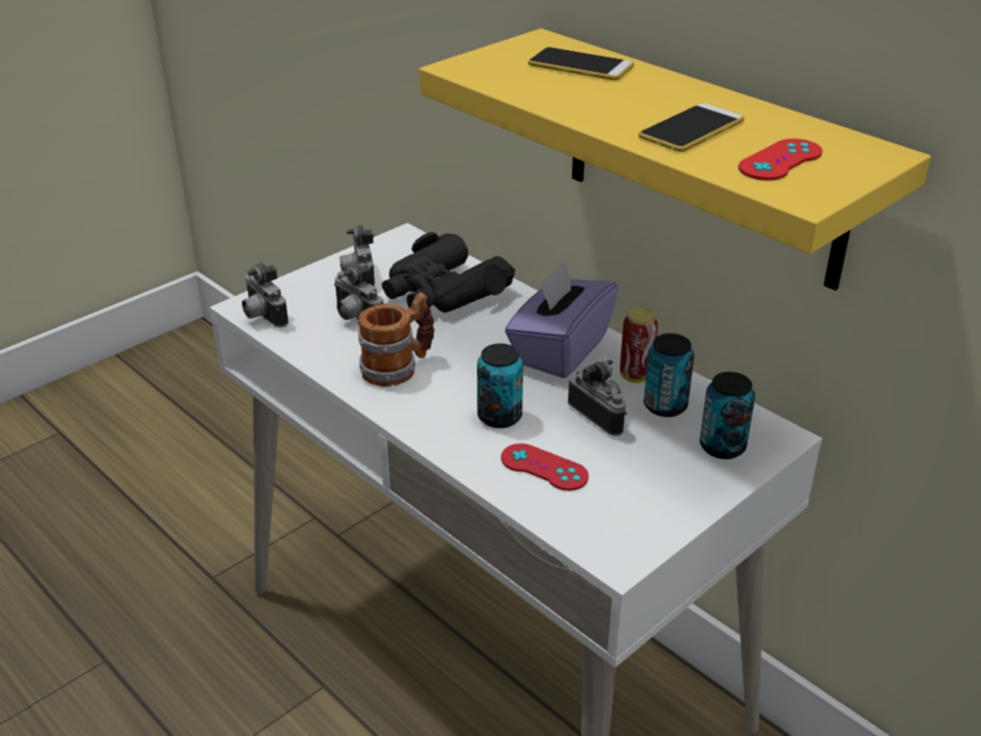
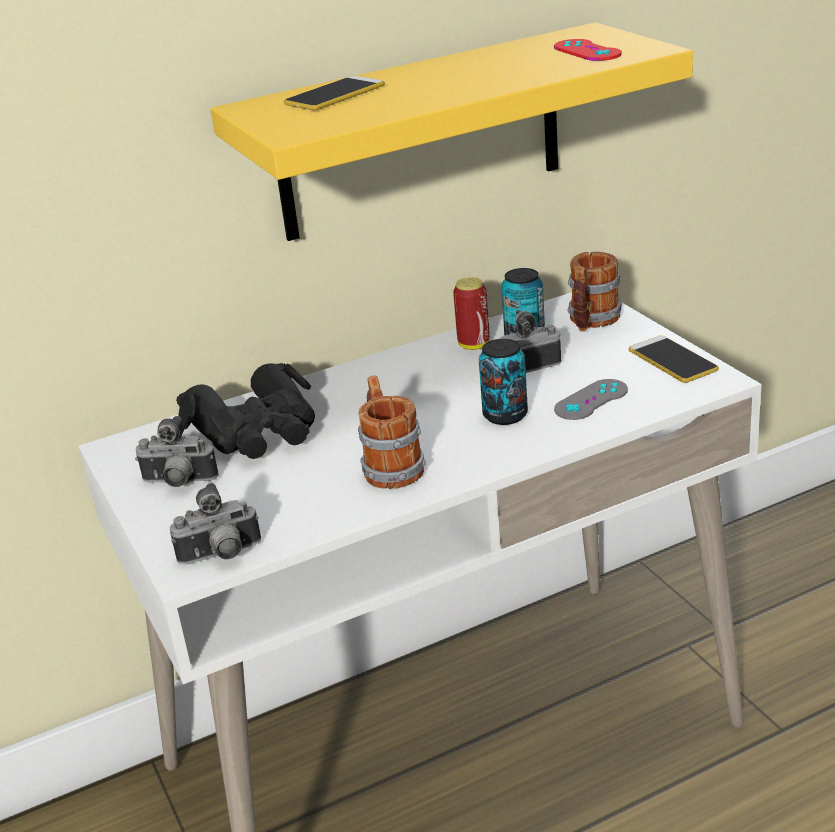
camera: 70 degrees left, 5 degrees down
(355, 317) = (271, 489): camera -> none
(544, 467) = (591, 400): red game controller -> grey game controller
(559, 350) = (411, 376): purple tissue box -> none
(691, 129) = (511, 69): phone -> phone (672, 360)
(722, 447) = (591, 322): can -> mug

